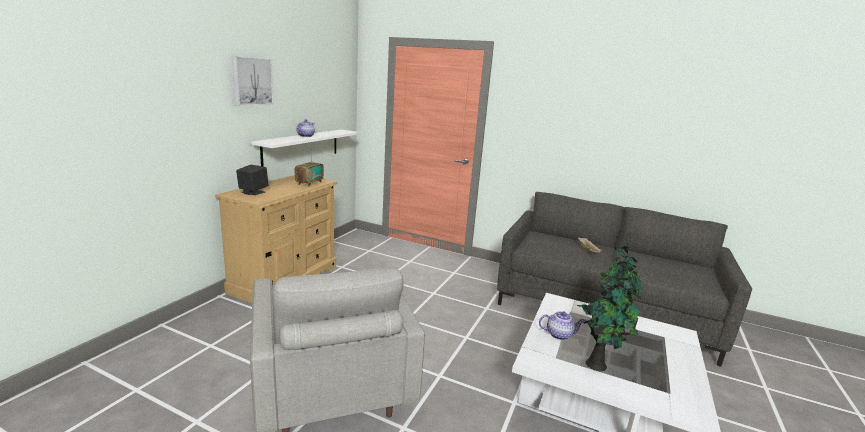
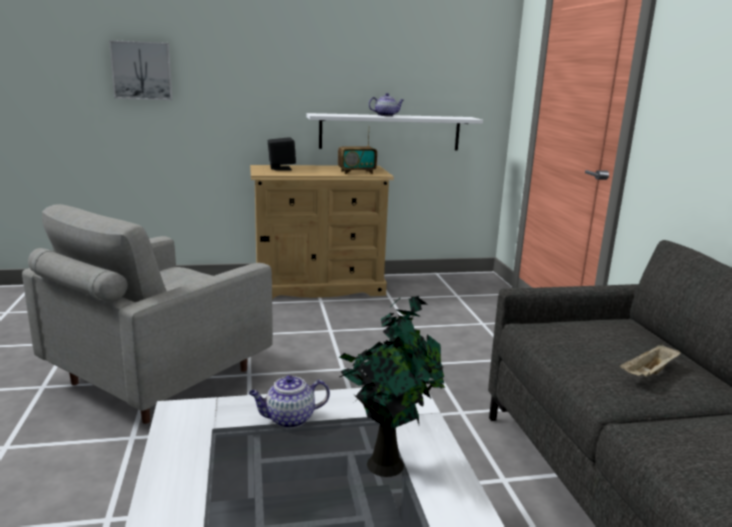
camera: 55 degrees right, 0 degrees up
(251, 81) = (313, 41): picture -> picture (142, 70)
(559, 334) = (289, 419): teapot -> teapot turned 105 degrees clockwise
(598, 364) = (228, 469): potted plant -> none

